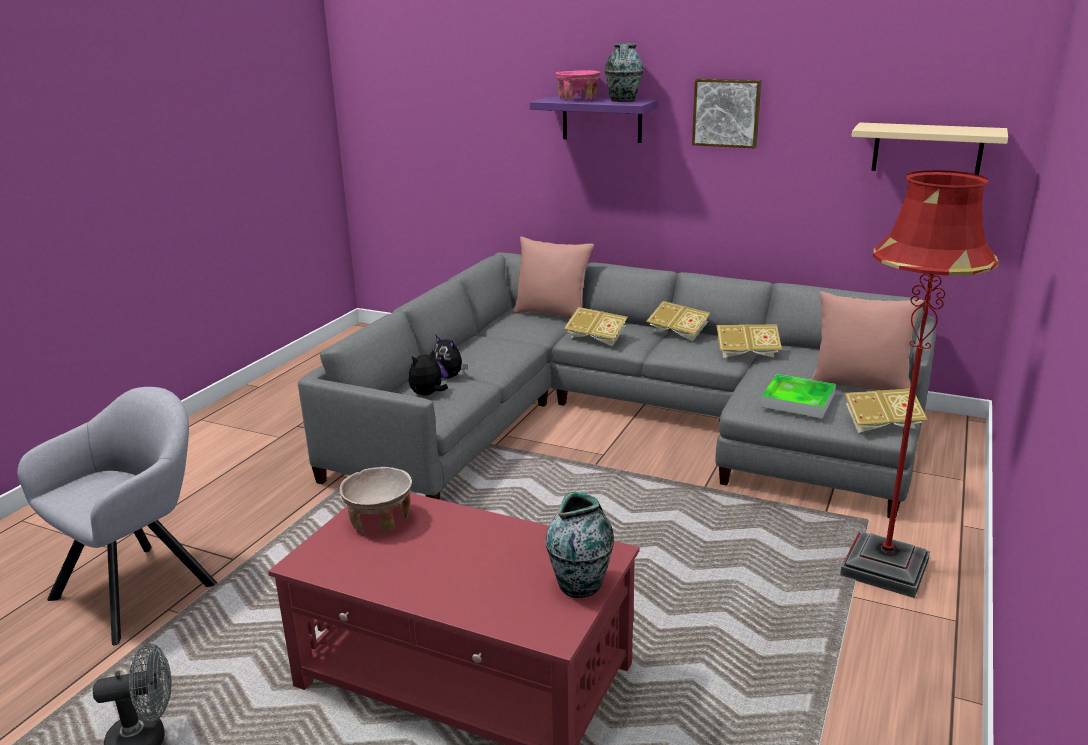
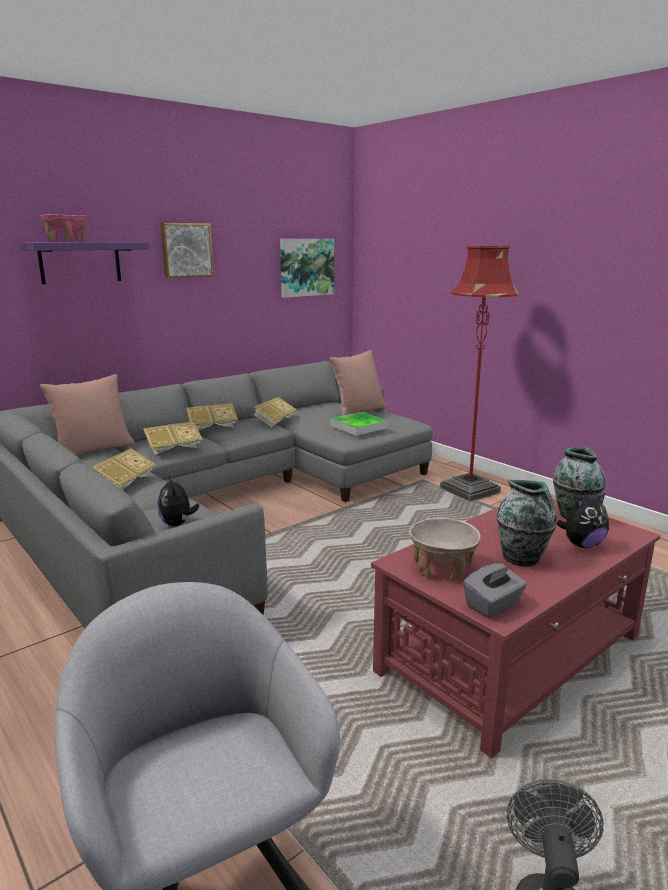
camera: 65 degrees left, 5 degrees down
(319, 557) = (493, 605): none -> grey tissue box
(449, 376) = (148, 510): plush toy -> plush toy (582, 544)
(623, 101) = (113, 241): vase -> vase (522, 558)
(881, 425) = (404, 422): book -> book (125, 483)
(927, 149) = (306, 267): beige shelf -> picture

